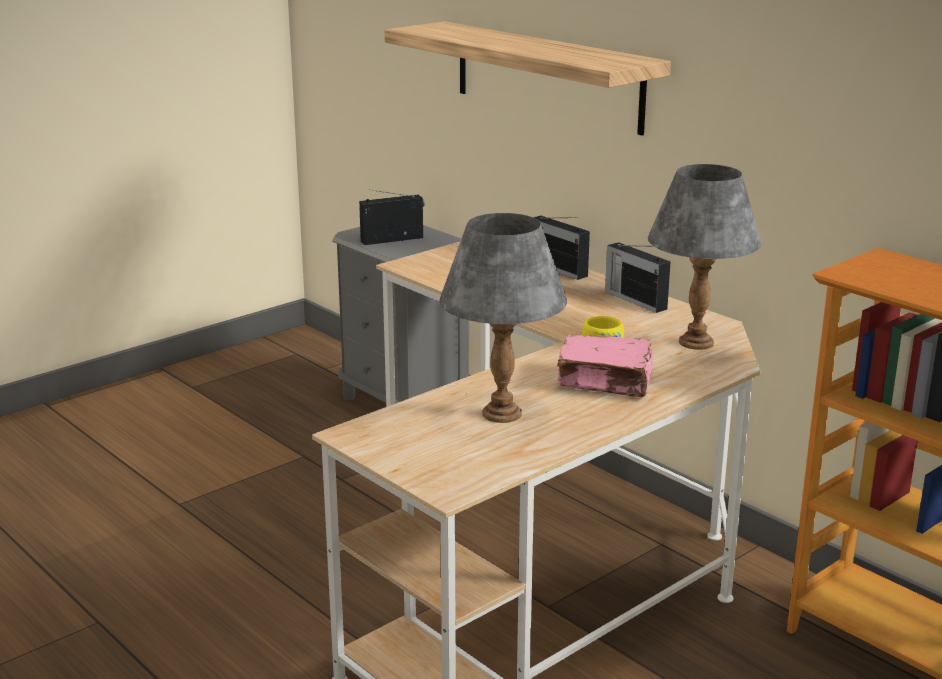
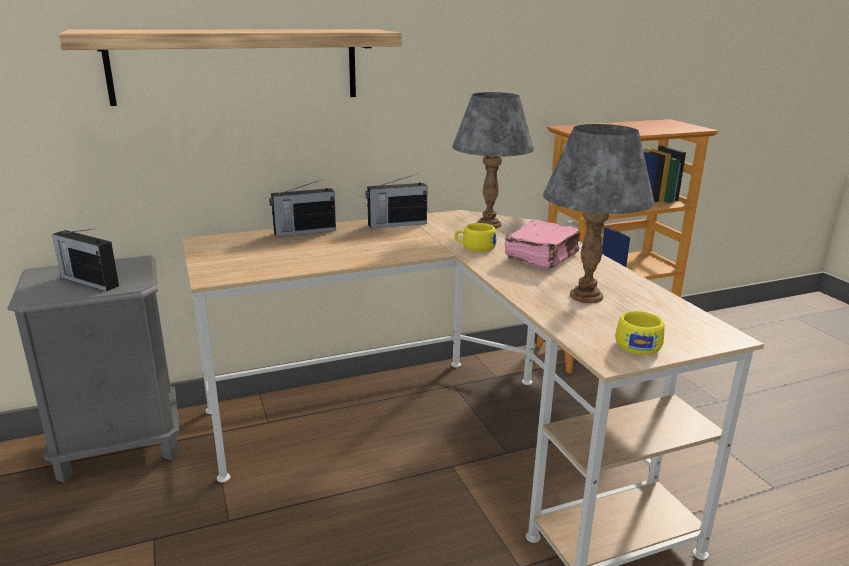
camera: 70 degrees left, 0 degrees up
(393, 239) = (89, 281): radio -> radio turned 60 degrees counterclockwise
(395, 445) = (637, 343): none -> yellow cup

